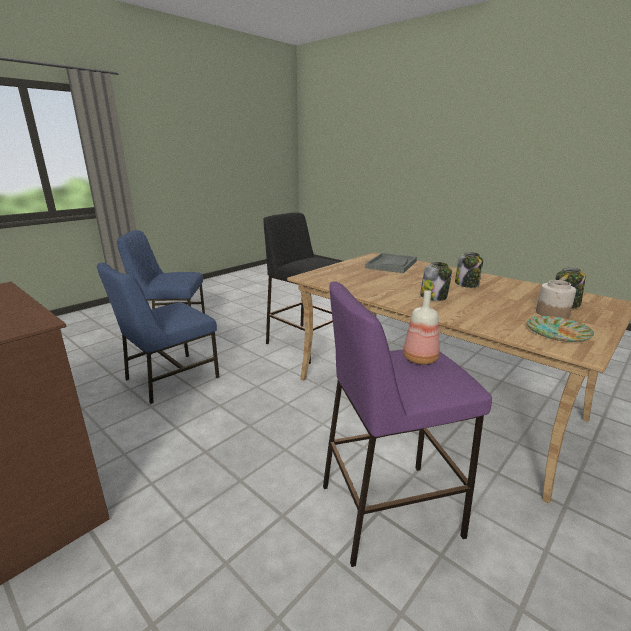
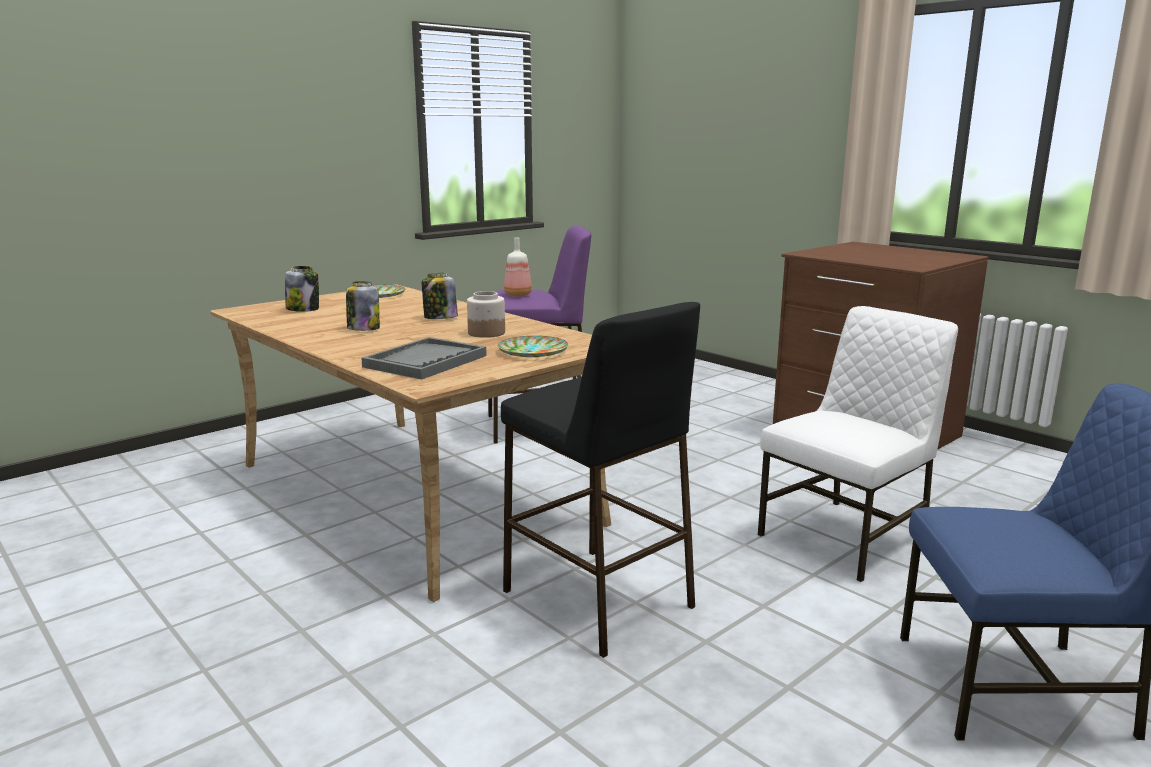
camera: 175 degrees left, 5 degrees down
(170, 378) = (847, 536): blue chair -> white chair
(342, 271) = (532, 351): none -> plate
(552, 313) = (342, 304): jar -> jar (486, 333)

